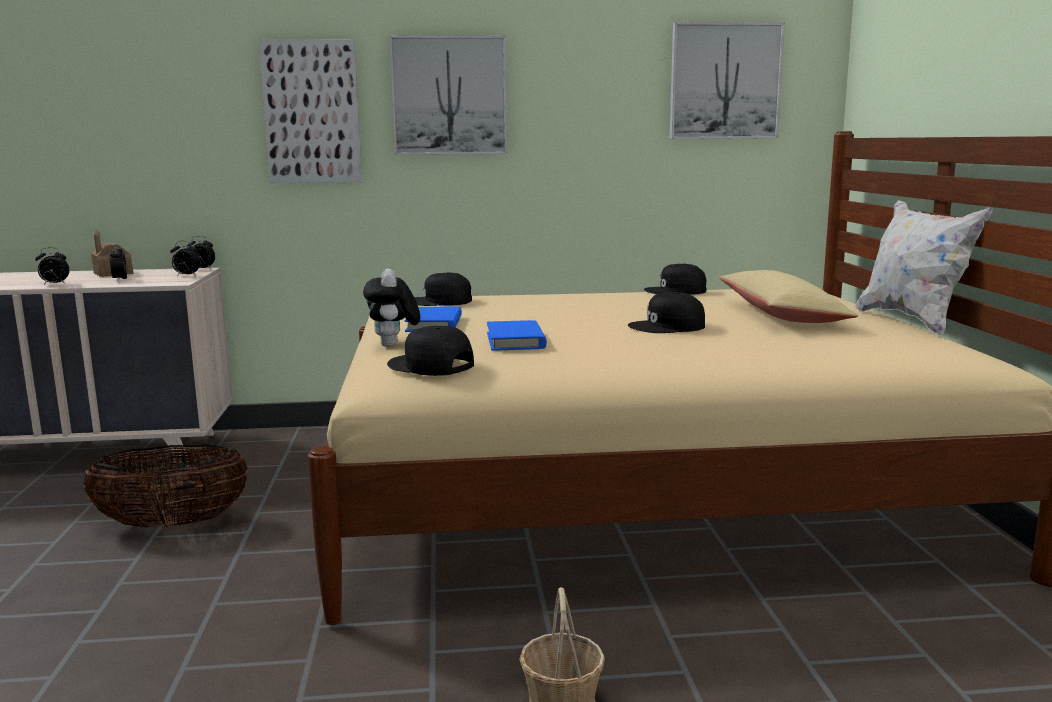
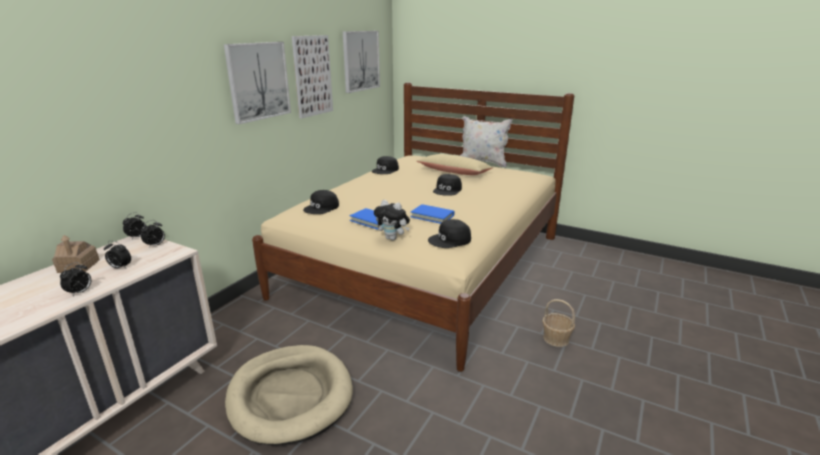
camera: 55 degrees left, 10 degrees up
(173, 524) = (290, 396): basket -> beige dog bed
(312, 112) = (184, 103): picture -> picture (312, 76)

